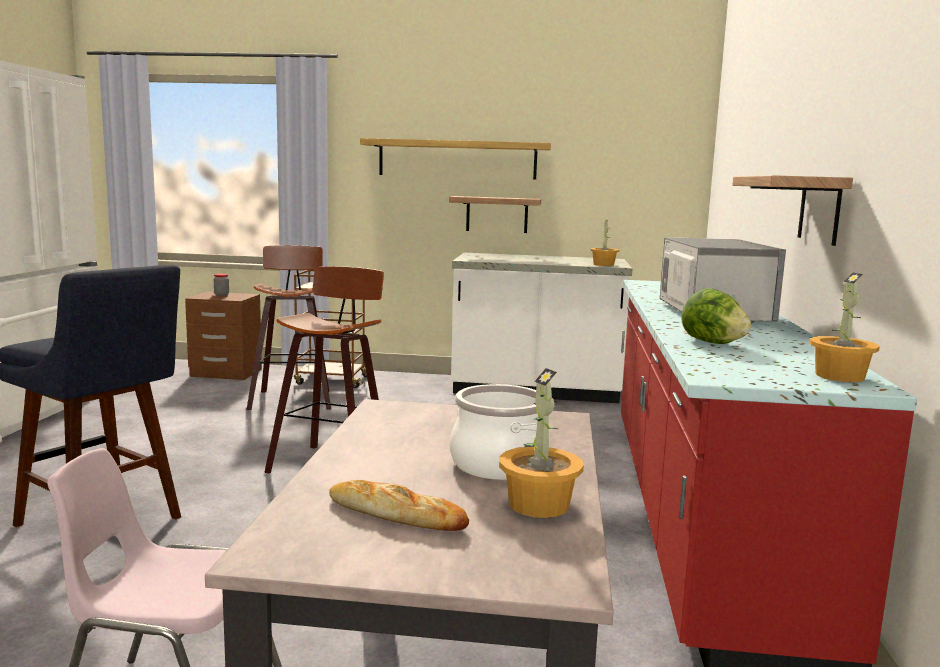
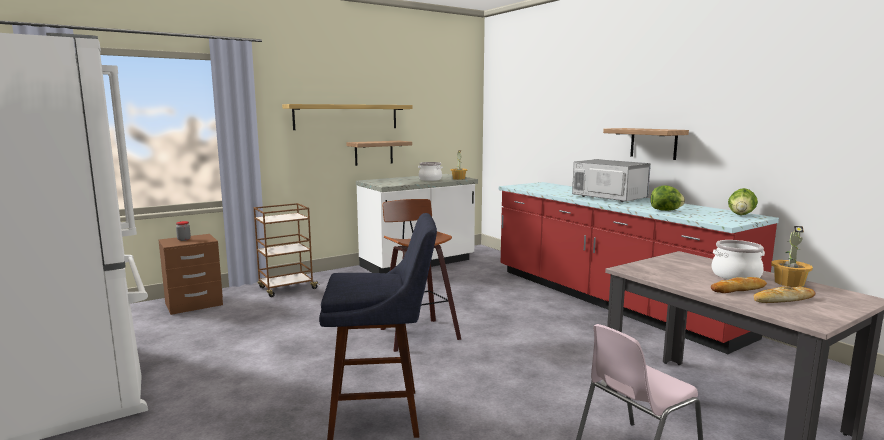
camera: 40 degrees left, 0 degrees up
(292, 399) = (293, 307): stool -> none
(403, 478) = (739, 289): none -> bread
(558, 261) = (430, 179): none -> cooking pot
(840, 376) = (741, 215): potted plant -> lettuce

